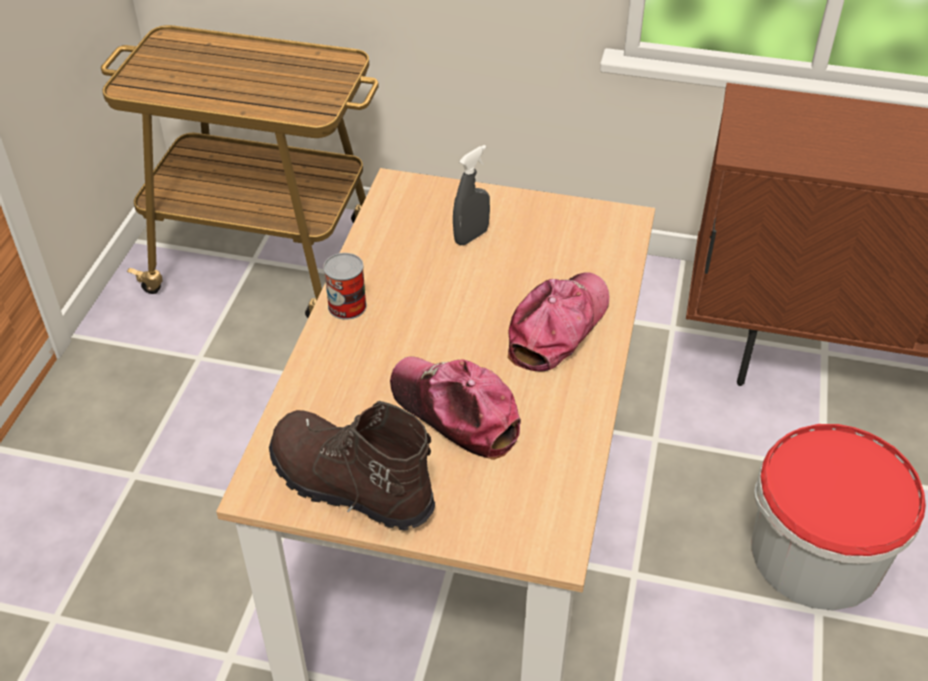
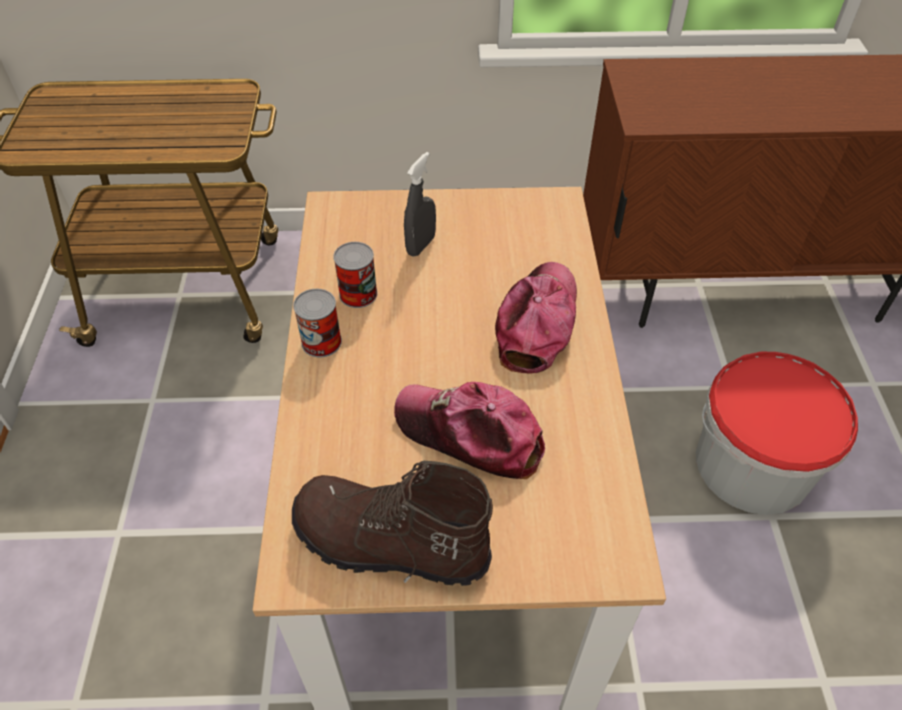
camera: 15 degrees left, 5 degrees up
(395, 270) = (358, 294): none -> can

